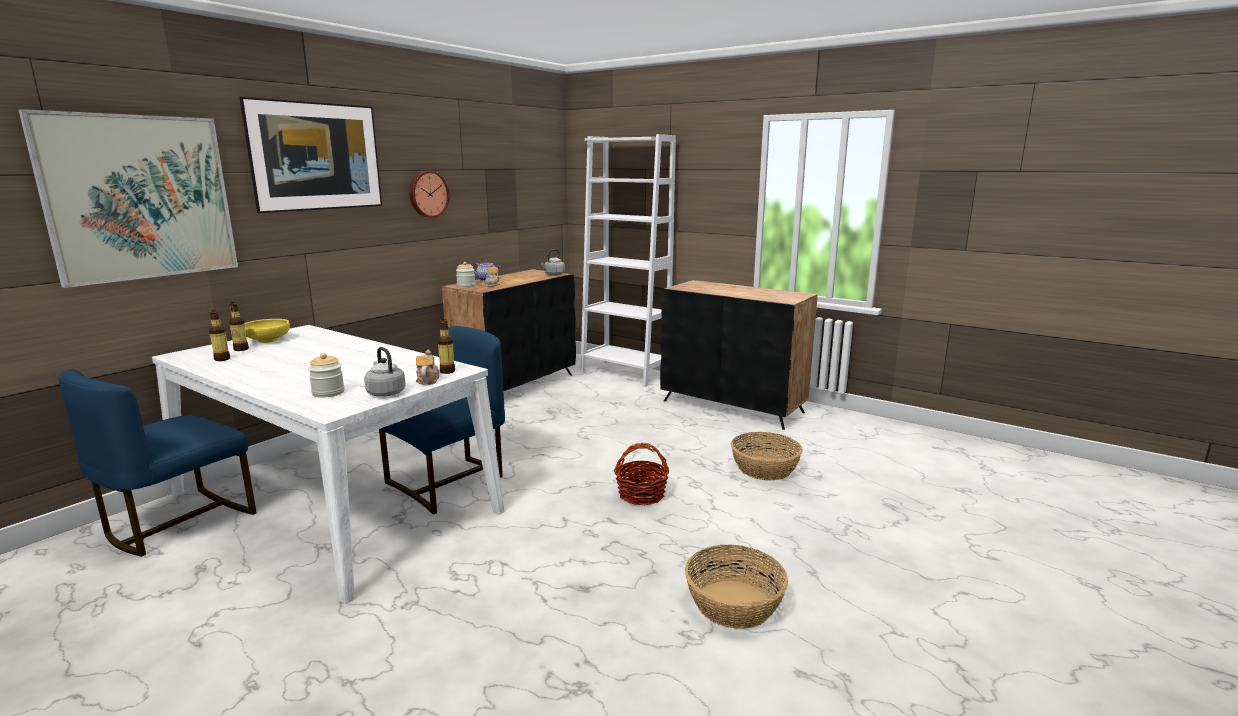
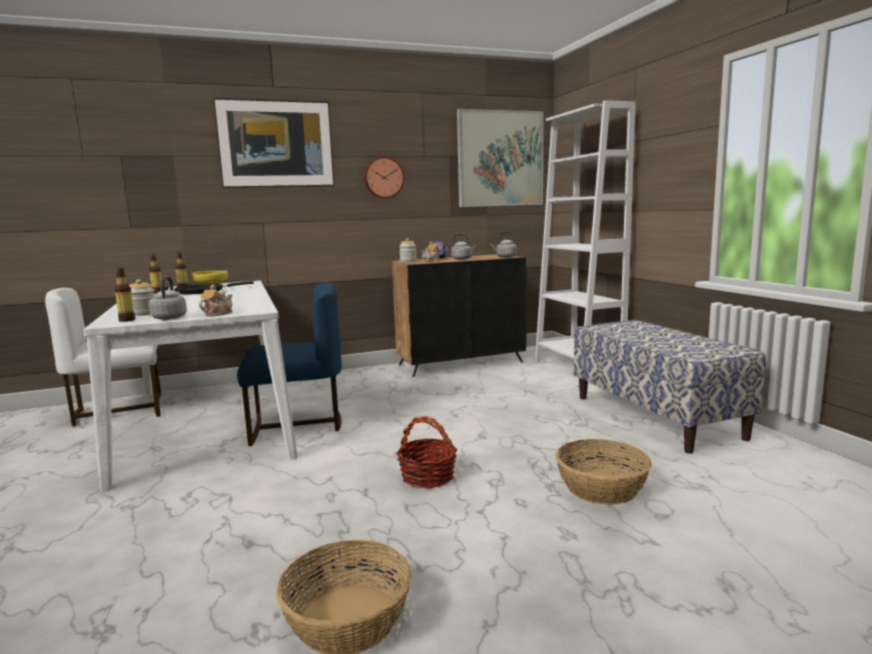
camera: 35 degrees right, 5 degrees down
(140, 197) = (135, 173): picture -> picture (500, 159)
(177, 522) = (119, 411): blue chair -> white chair
(290, 350) = (203, 291): none -> black frying pan
(447, 371) = (246, 310): bottle -> bottle (127, 320)
(518, 280) = (463, 259): none -> grey kettle
(733, 406) = (656, 416): black cabinet -> bench

